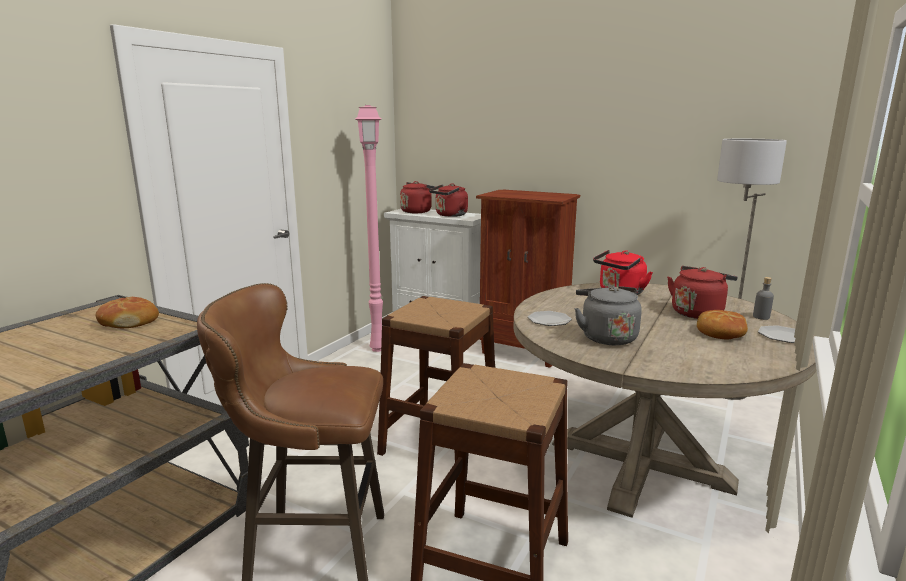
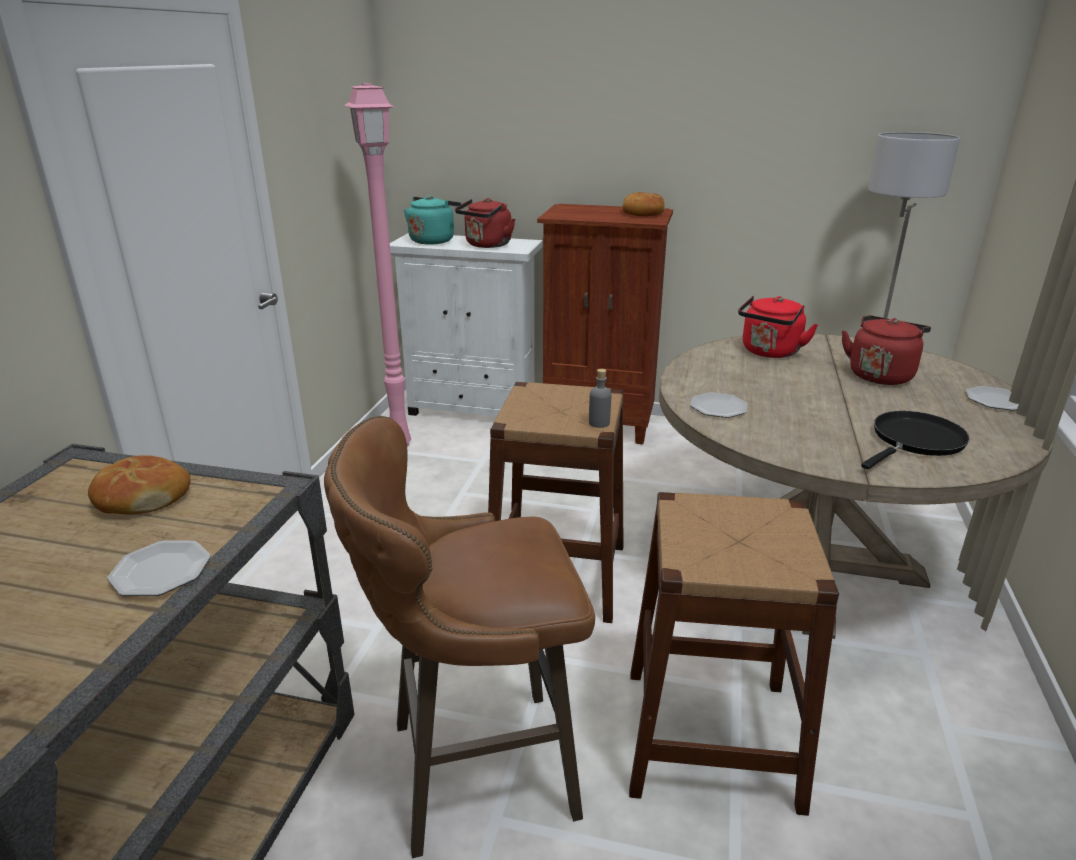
camera: 15 degrees left, 10 degrees up
(105, 354) = (162, 571): none -> plate
(417, 211) = (433, 240): red kettle -> turquoise kettle
(606, 337) = (806, 427): grey kettle -> none
(686, 353) = (914, 441): none -> black frying pan
(720, 333) = (927, 403): bread -> bread (642, 213)
(761, 317) = (952, 374): grey bottle -> grey bottle (599, 423)

